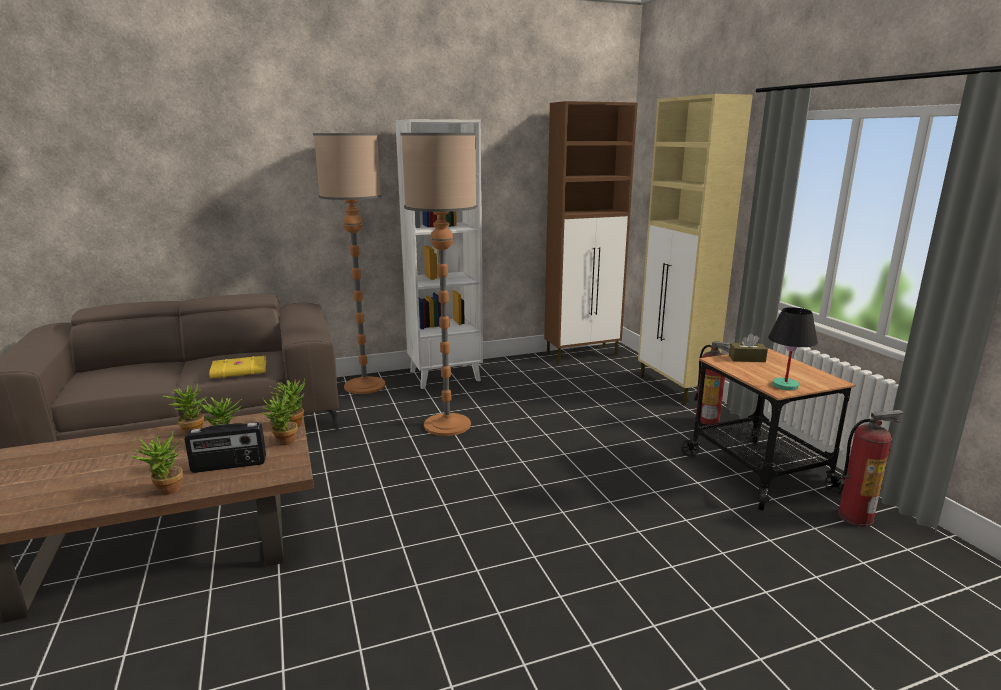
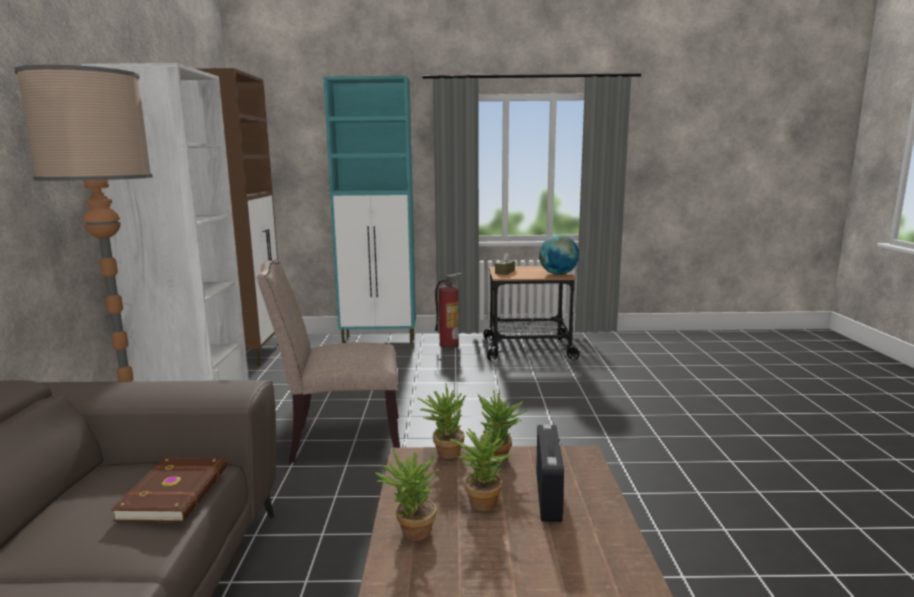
camera: 70 degrees left, 5 degrees down
(166, 491) = (611, 541): potted plant -> none
(239, 370) = (176, 493): yellow book -> brown book
(447, 425) = (341, 440): floor lamp -> beige chair
(675, 388) = (380, 340): beige cabinet -> turquoise cabinet
(785, 386) = (558, 274): black table lamp -> globe
(855, 517) = (590, 343): fire extinguisher -> none

